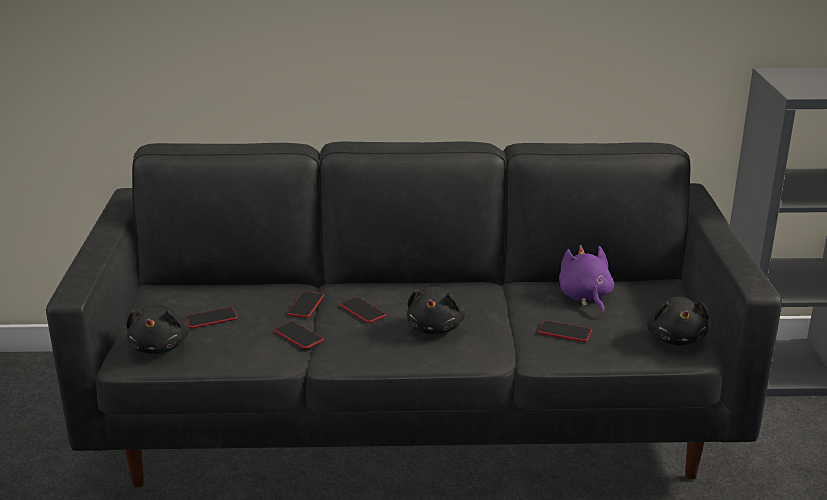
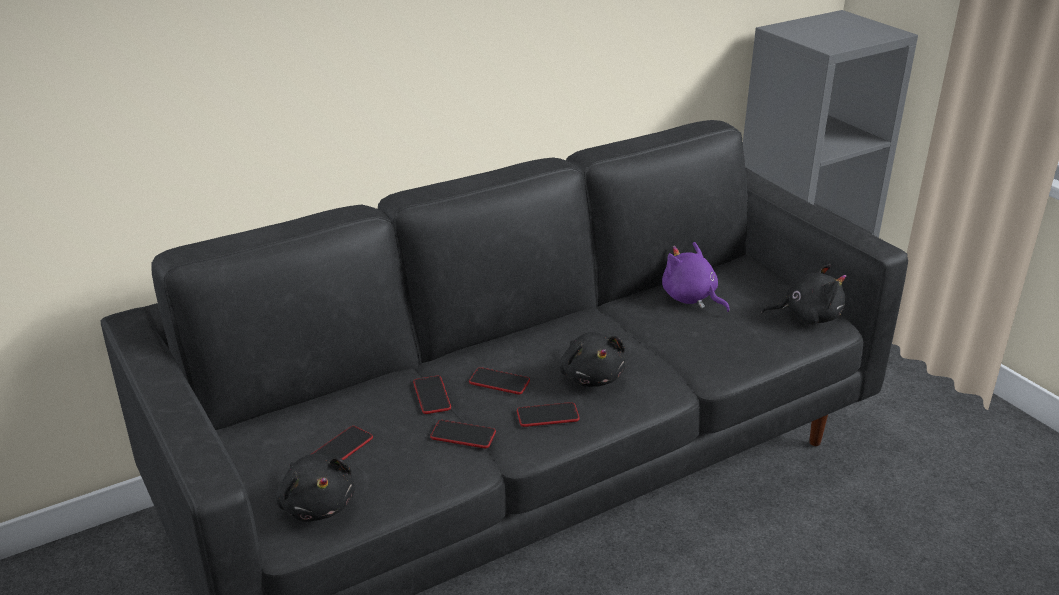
camera: 30 degrees left, 5 degrees up
(564, 332) = (712, 342): phone -> phone (547, 416)
(676, 338) = (807, 316): black plush toy -> black plush toy turned 60 degrees counterclockwise

